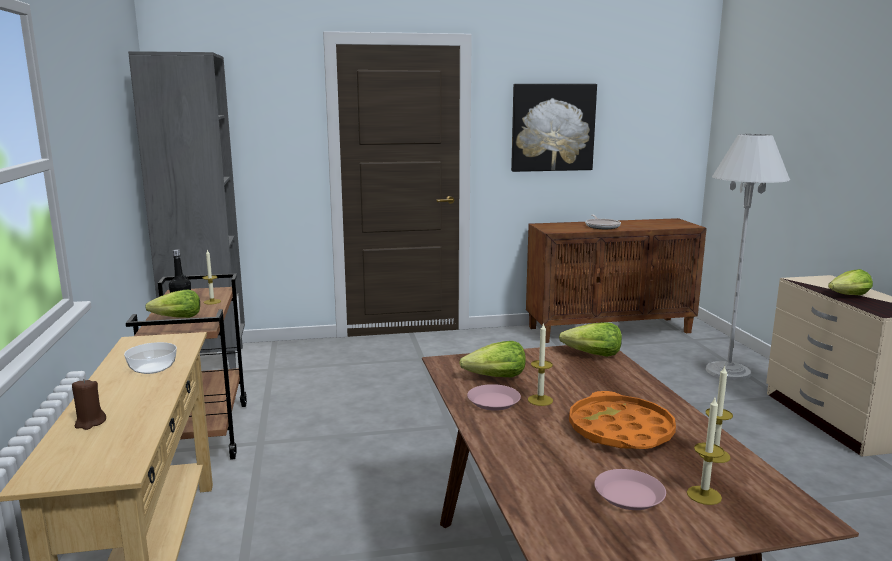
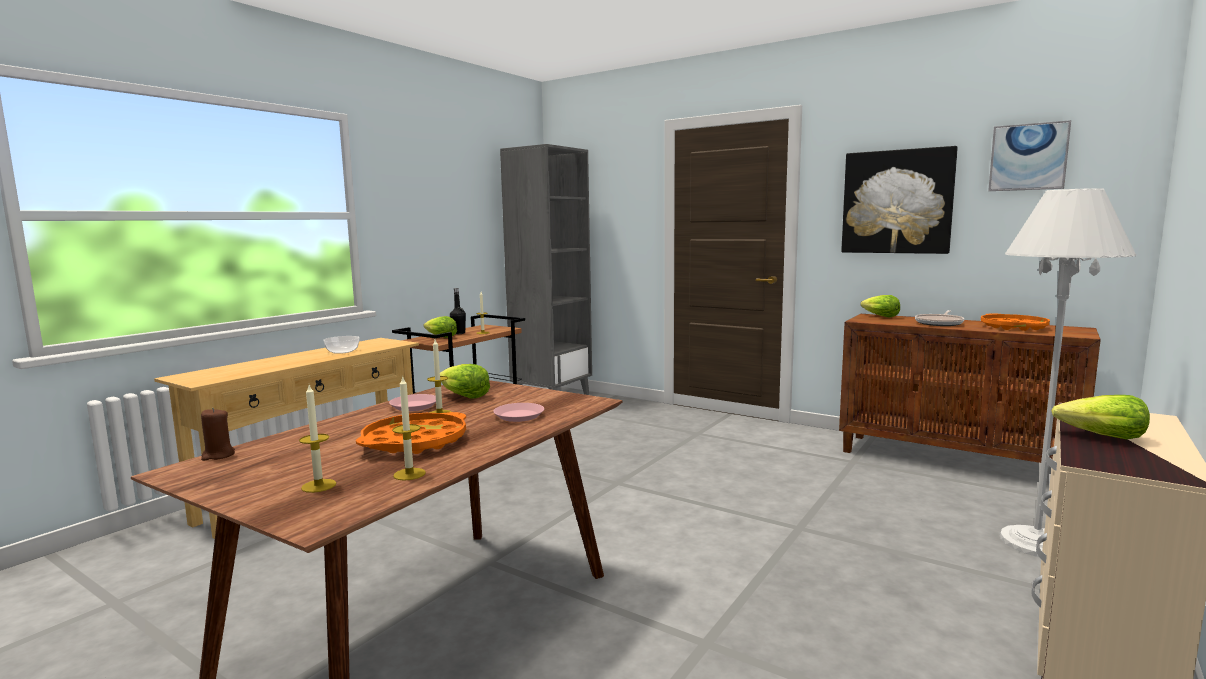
camera: 45 degrees right, 5 degrees down
(90, 423) = (252, 364): brown candle -> brown candle (218, 455)
(592, 355) = (574, 403): lettuce -> lettuce (880, 316)
(629, 495) = (291, 467): pink plate -> pink plate (519, 416)
(639, 96) = (1028, 157): none -> picture
(645, 224) = (1013, 327): none -> orange tray

